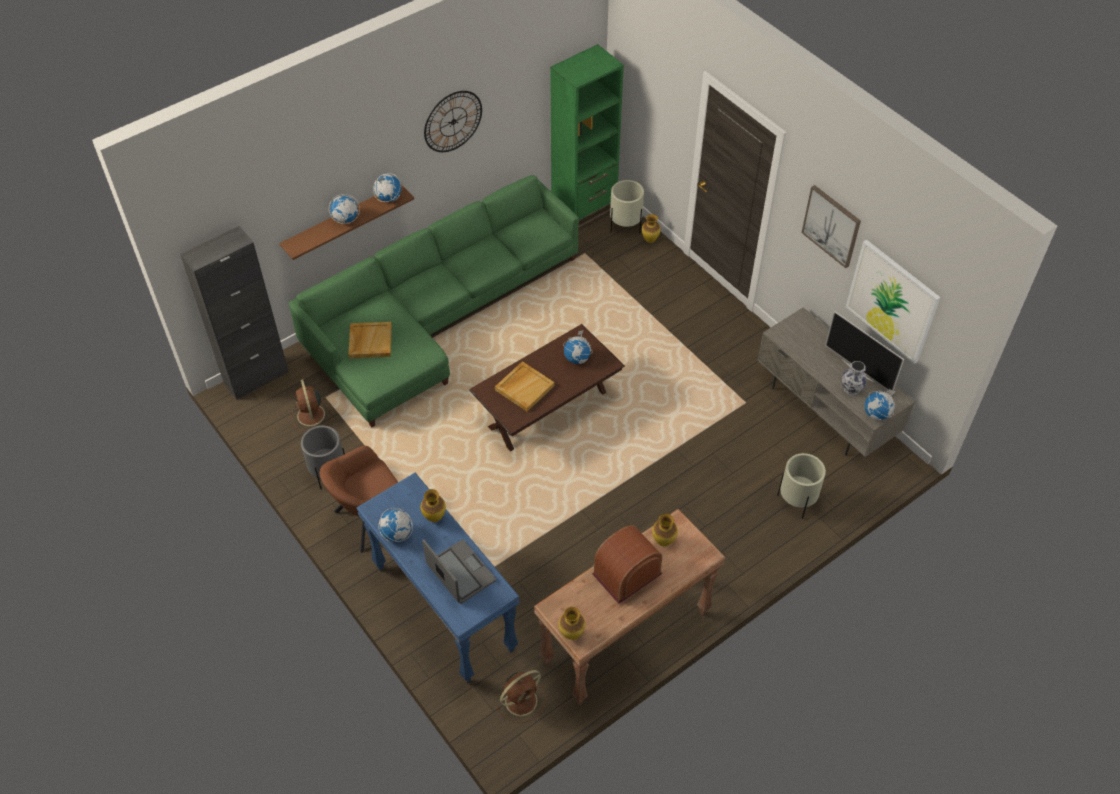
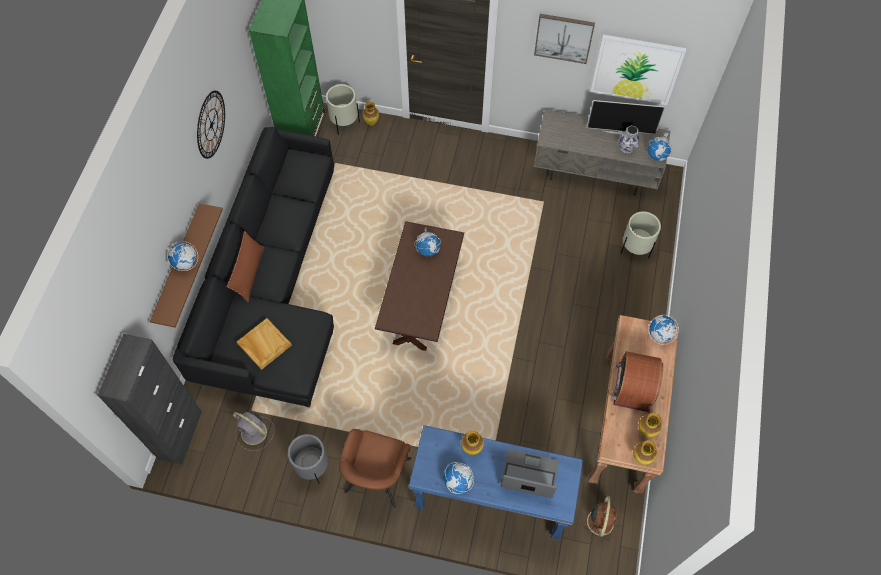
camera: 40 degrees left, 10 degrees up
(311, 416) = (255, 433): brown fan -> grey fan
(388, 198) = (202, 222): globe -> globe (659, 335)
(413, 281) = (249, 273): none -> brown pillow
(434, 317) = (272, 287): green sofa -> black sofa
(524, 387) = (412, 298): beige tray -> none
(664, 542) = (634, 345): vase -> vase (646, 431)

